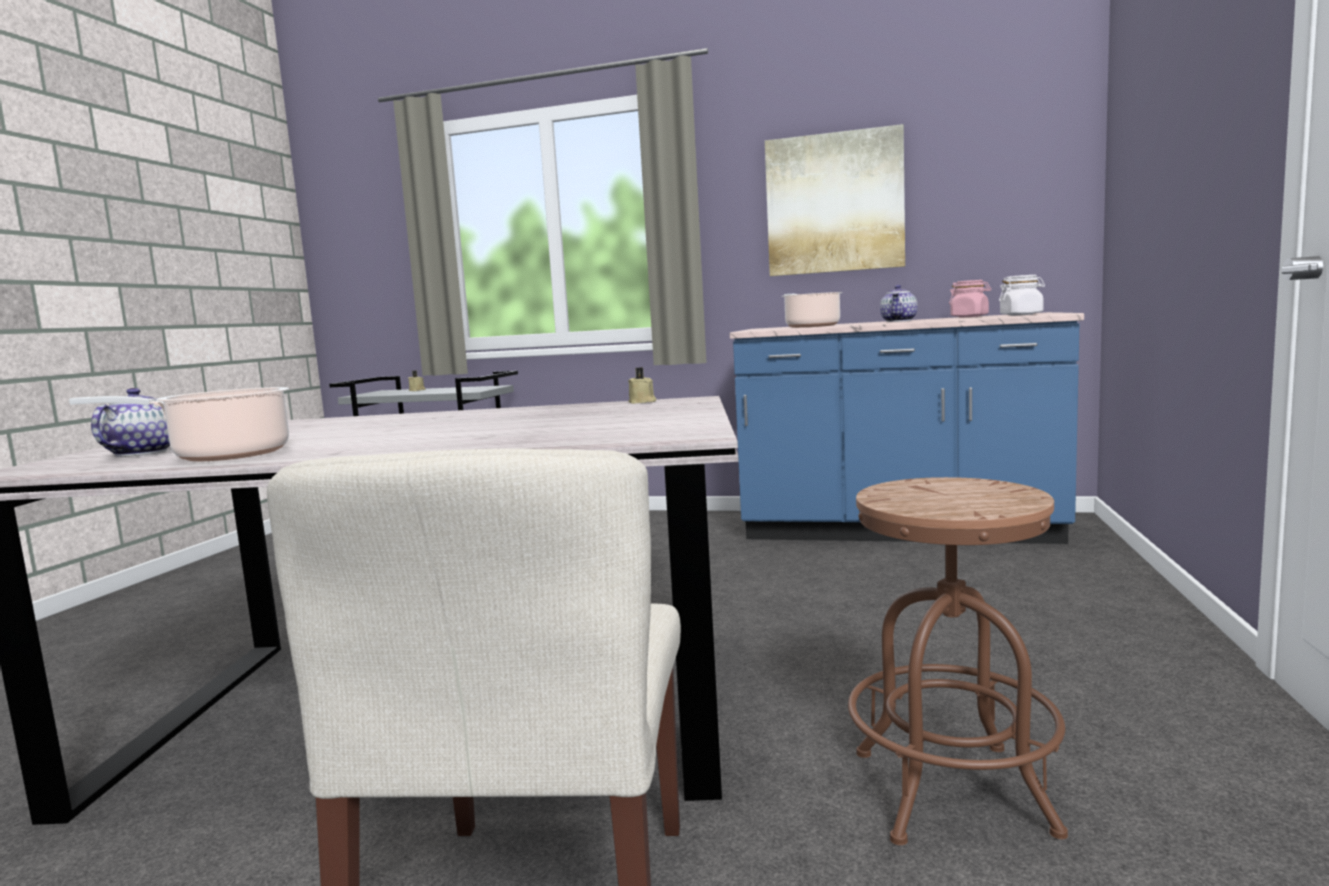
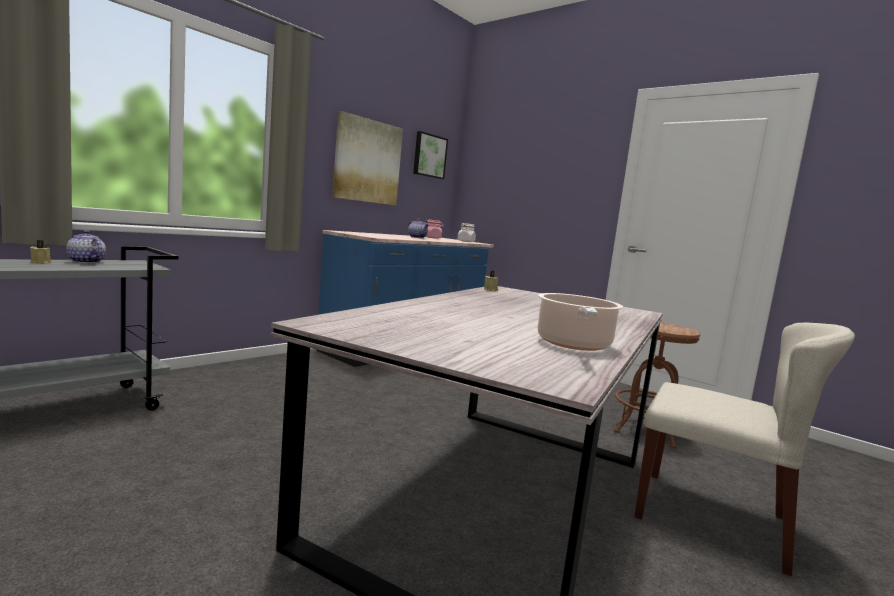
camera: 65 degrees left, 0 degrees up
(141, 453) = (507, 353): teapot -> teapot (85, 262)
(810, 326) = (392, 237): cooking pot -> none
(993, 152) = (429, 156): none -> picture

